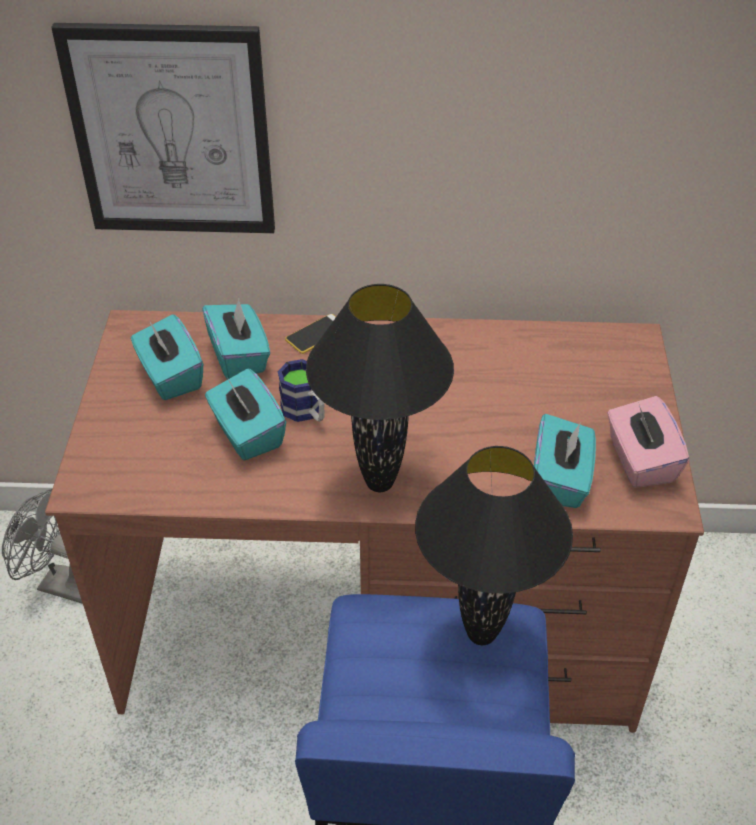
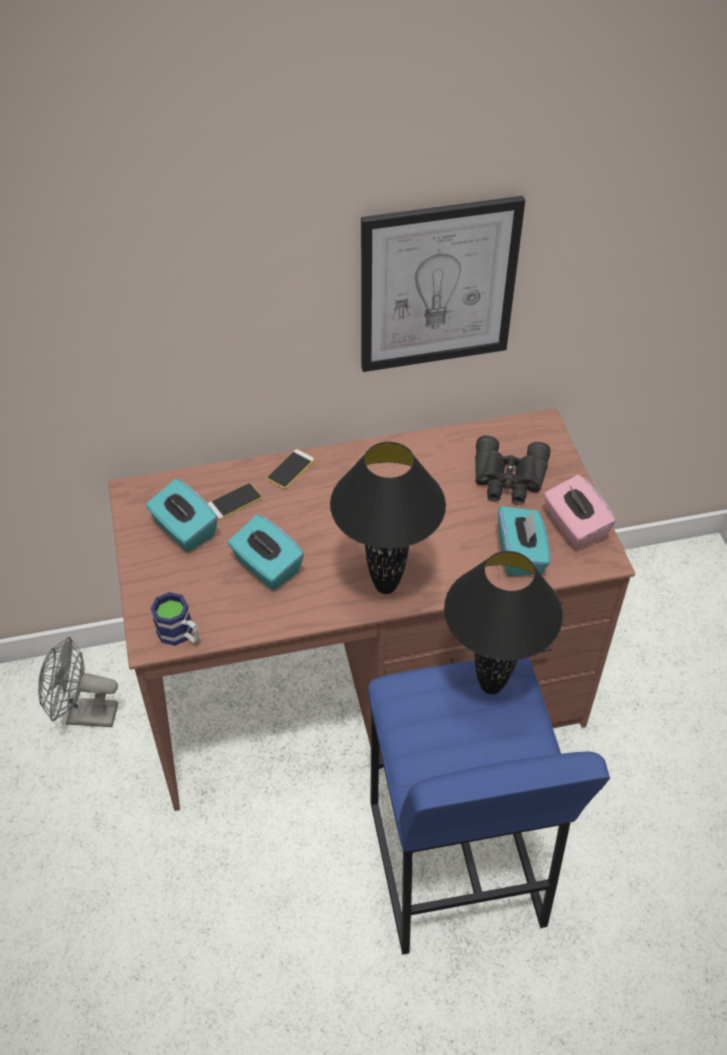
camera: 15 degrees left, 5 degrees up
(172, 132) = (157, 332): picture -> picture (437, 285)
(239, 357) = (234, 502): turquoise tissue box -> phone
(306, 412) = (307, 539): mug -> mug (180, 634)
(574, 391) = (509, 478): none -> black binoculars

